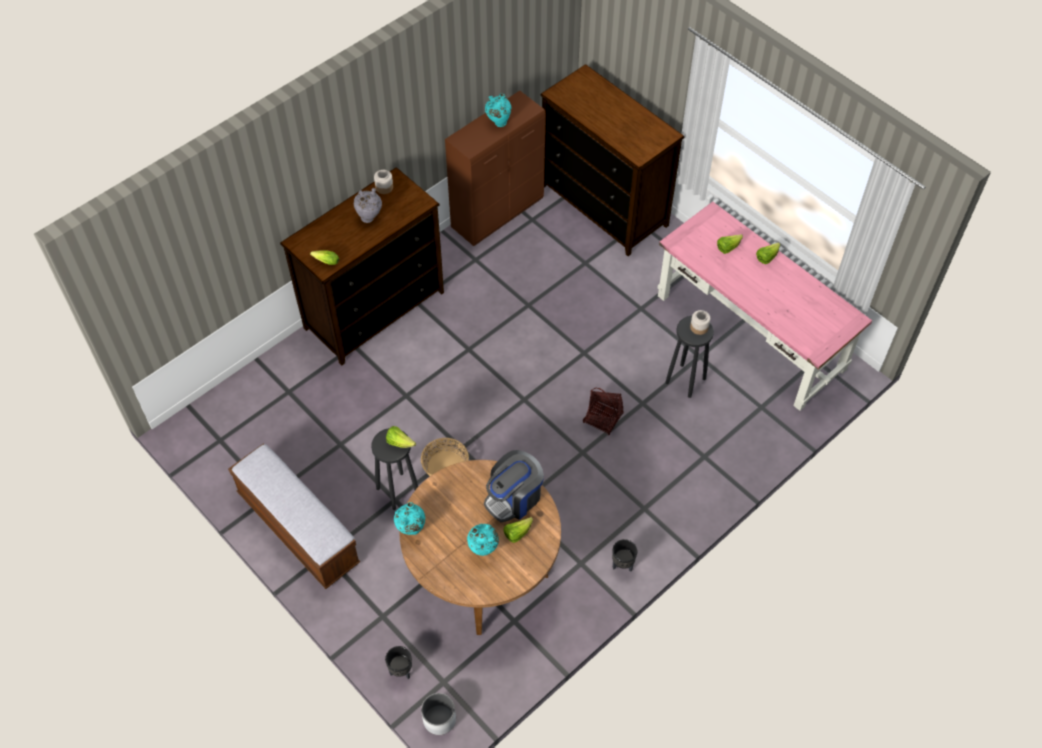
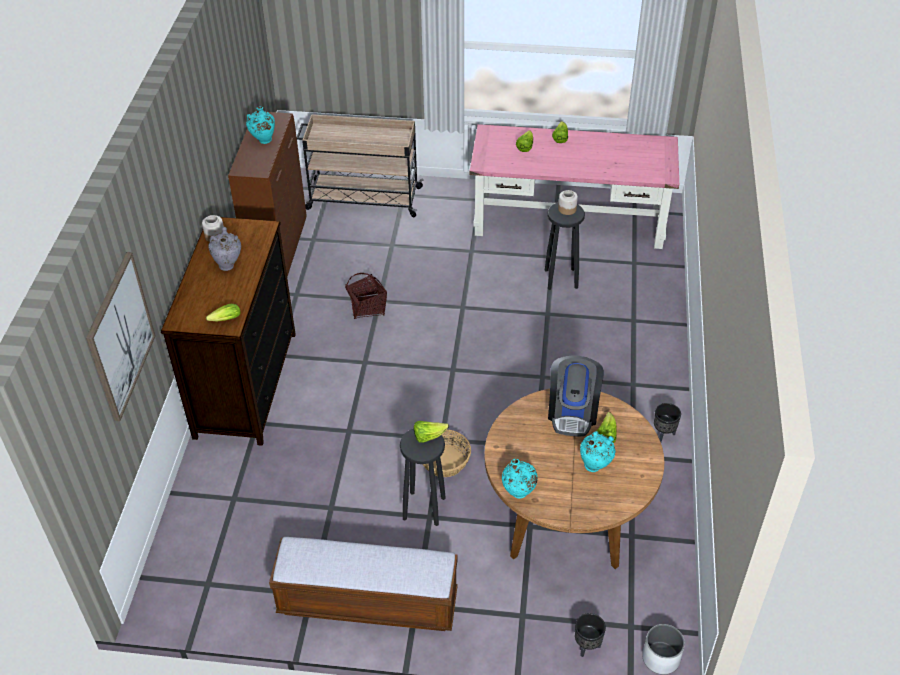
camera: 40 degrees left, 10 degrees down
(216, 236) = (120, 336): none -> picture
(602, 418) = (530, 343): basket -> basket (367, 307)
(604, 206) = (362, 198): dresser -> beige cart

